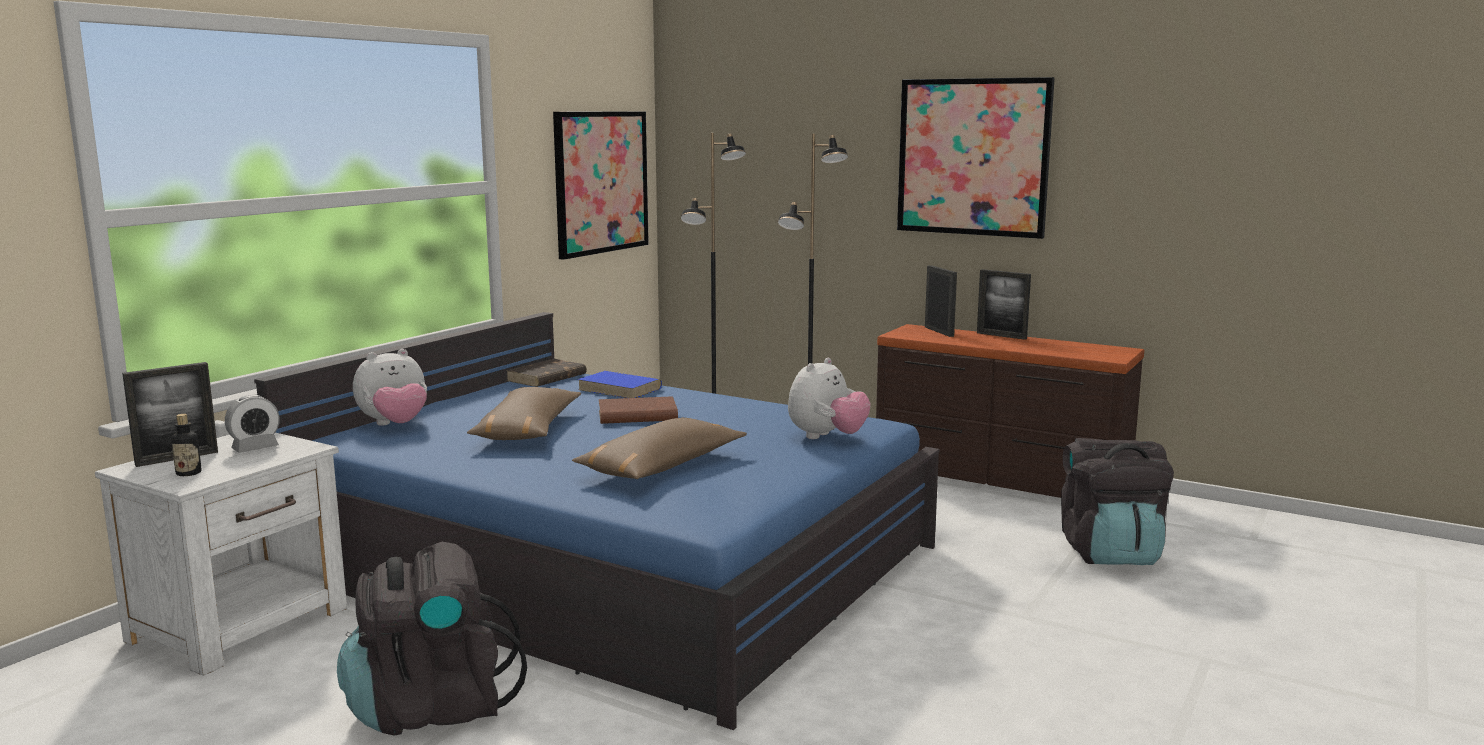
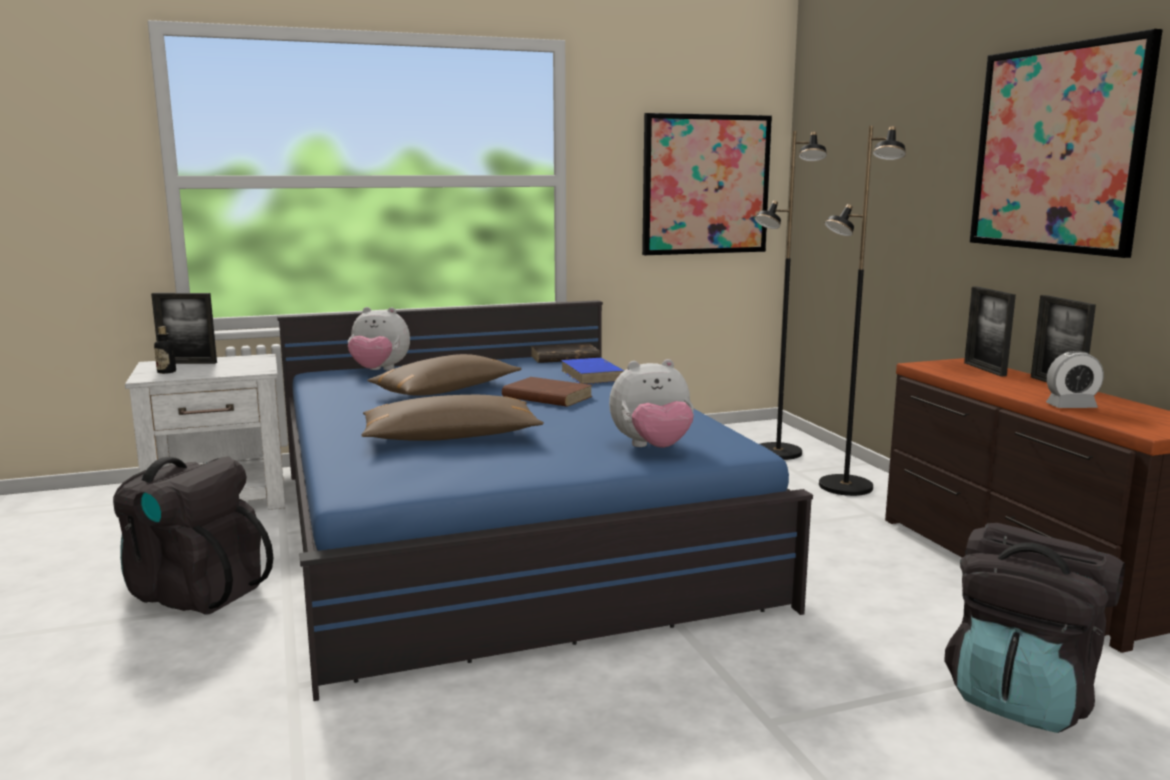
camera: 40 degrees right, 0 degrees up
(255, 448) = (237, 365): alarm clock -> alarm clock (1071, 406)
(939, 331) = (984, 369): picture frame -> picture frame turned 150 degrees clockwise

